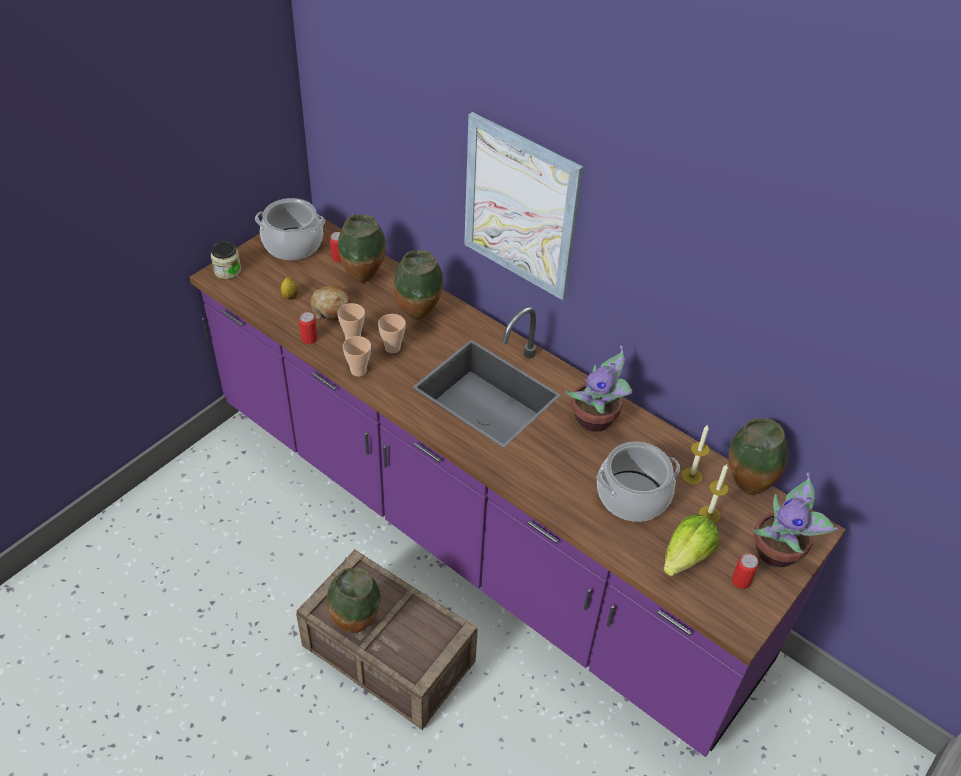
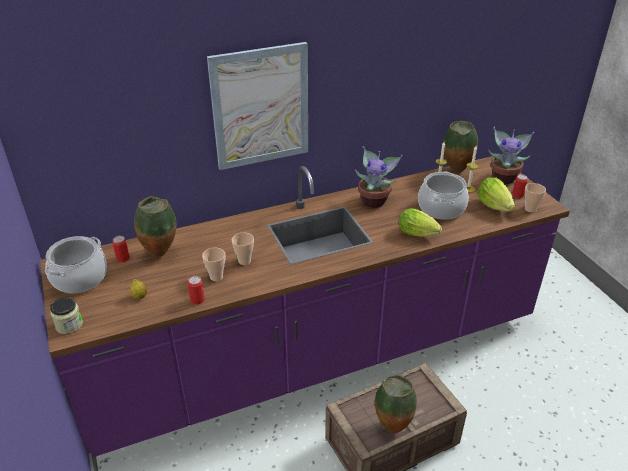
camera: 60 degrees left, 10 degrees down
(331, 308) = (175, 278): bread -> none
(358, 370) = (253, 284): cup -> cup (530, 209)
(419, 316) = (224, 239): vase -> none
(552, 489) = (419, 234): none -> lettuce

